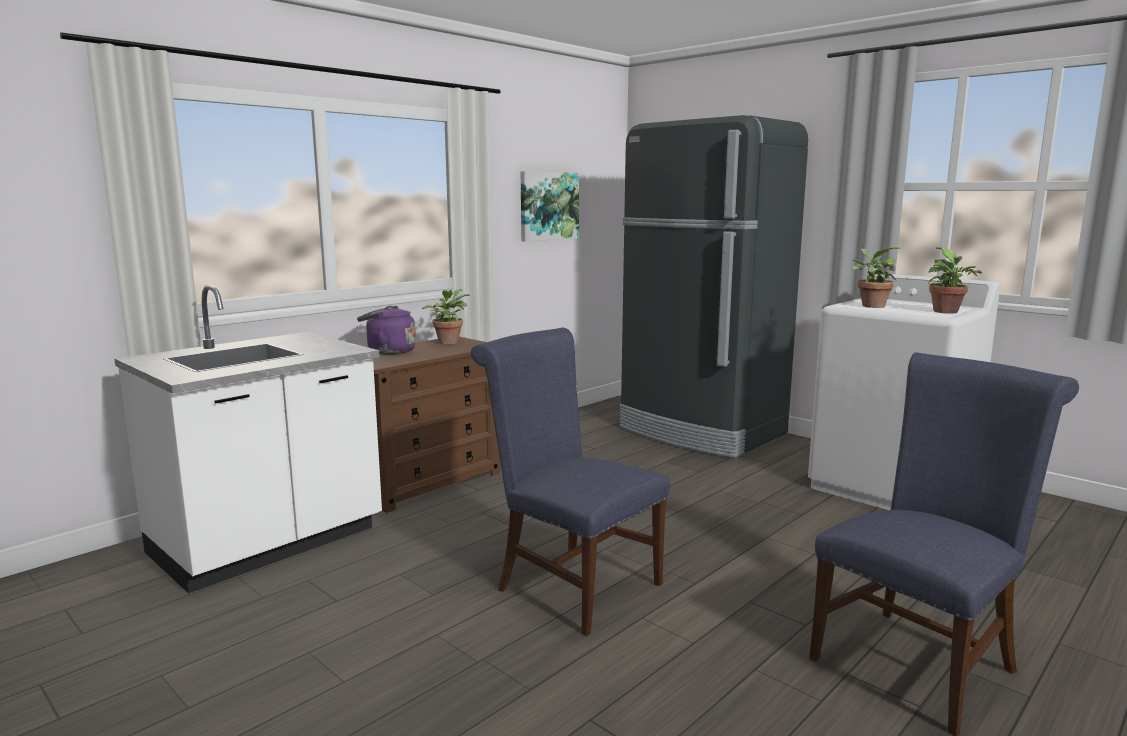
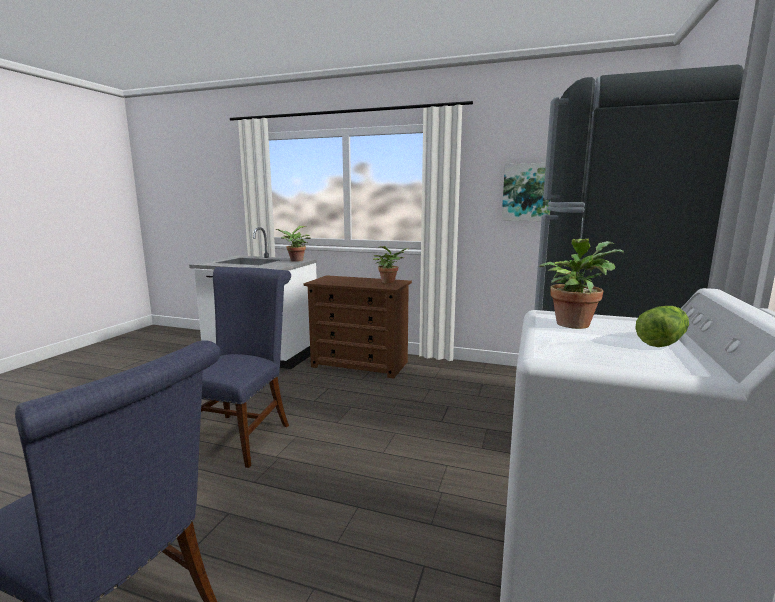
camera: 65 degrees right, 0 degrees up
(388, 352) = (347, 279): purple kettle -> none
(914, 303) = (663, 341): none -> lettuce
(947, 312) = (601, 358): potted plant -> potted plant (295, 260)

